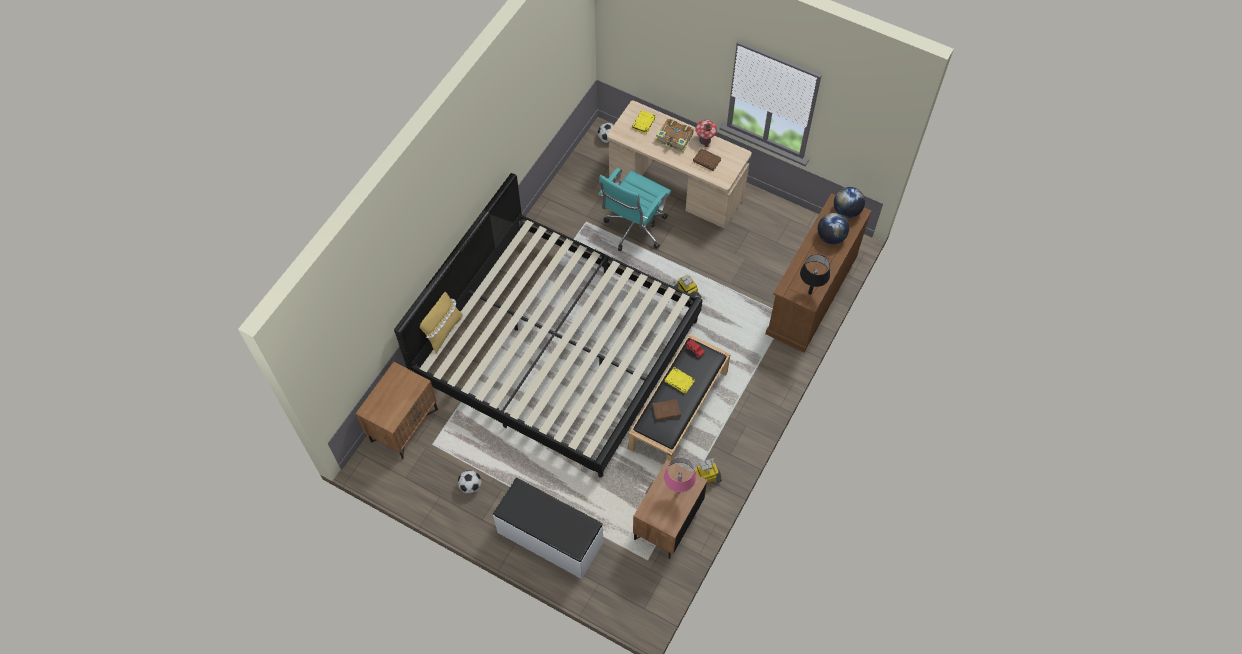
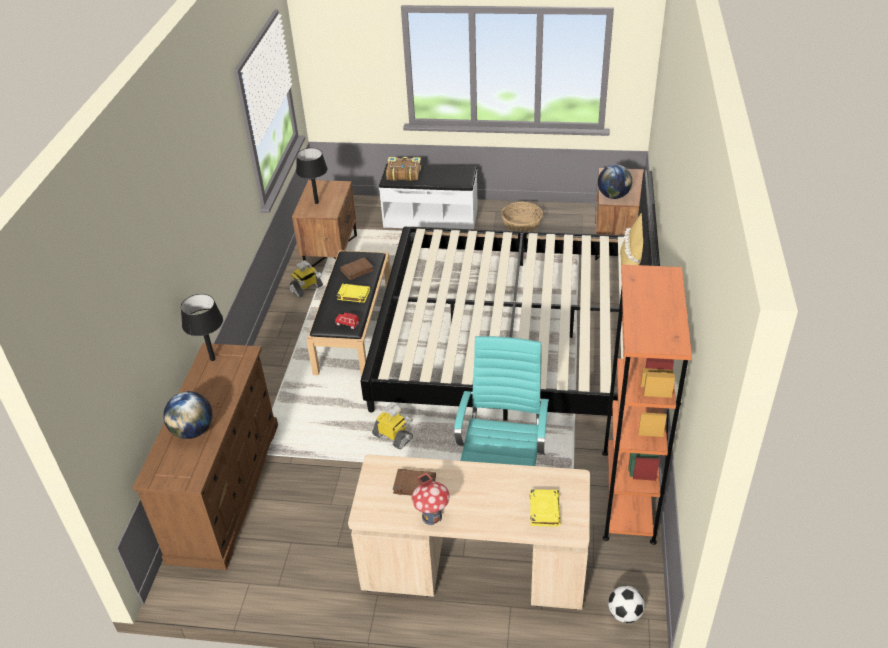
camera: 160 degrees right, 20 degrees down
(470, 486) = (522, 225): football -> basket
(561, 198) = (628, 495): none -> orange bookcase
(674, 139) = (481, 501): book -> book (403, 174)
(678, 492) = (317, 203): pink table lamp -> black table lamp
(846, 211) = (172, 473): globe -> globe (613, 196)

